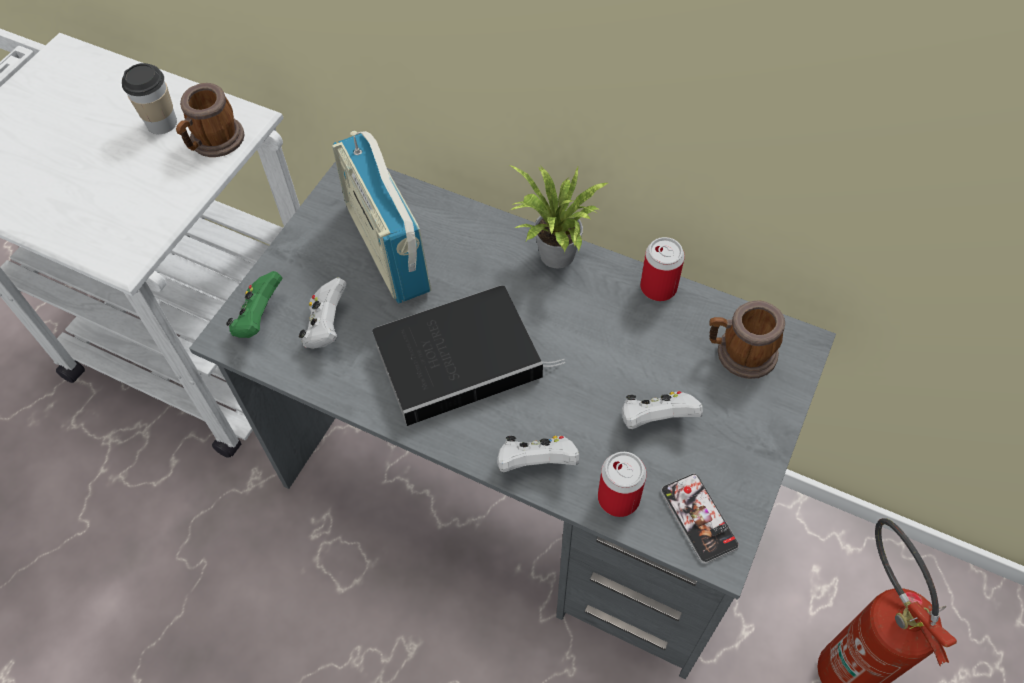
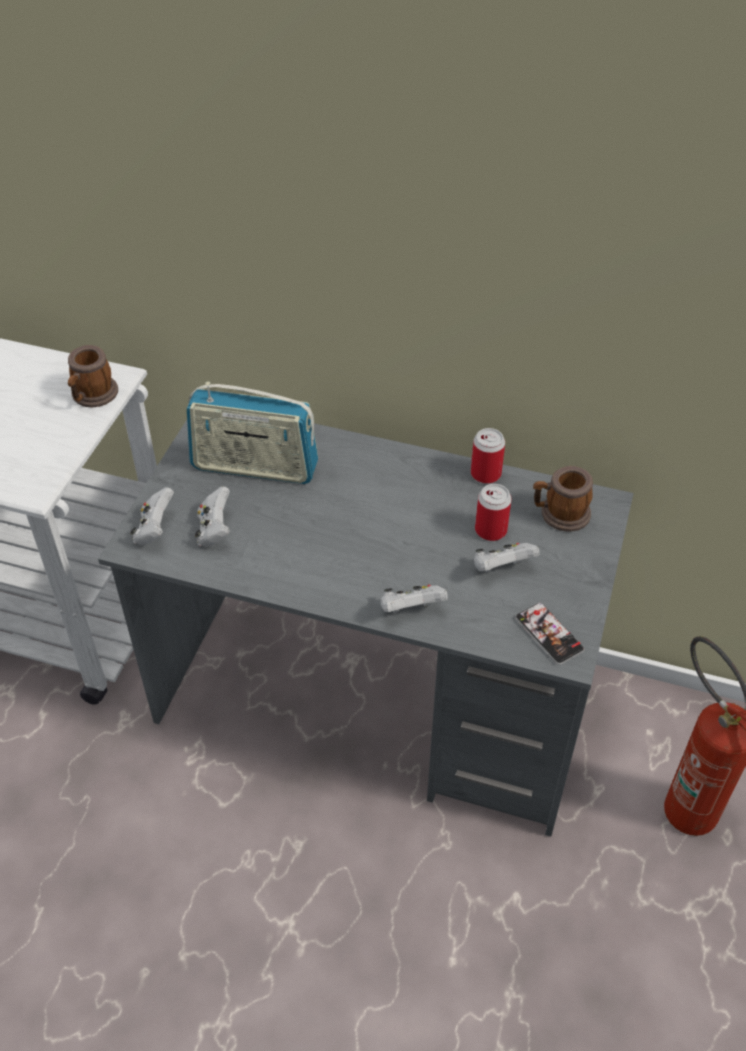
camera: 10 degrees left, 10 degrees down
(162, 123) = (43, 385): cup -> none
(259, 318) = (154, 530): green game controller -> white game controller
(388, 248) = (254, 467): radio -> radio turned 45 degrees counterclockwise
(462, 357) = (334, 541): book -> none
(555, 258) = (396, 461): potted plant -> none
(618, 498) = (482, 627): can -> can (490, 530)

